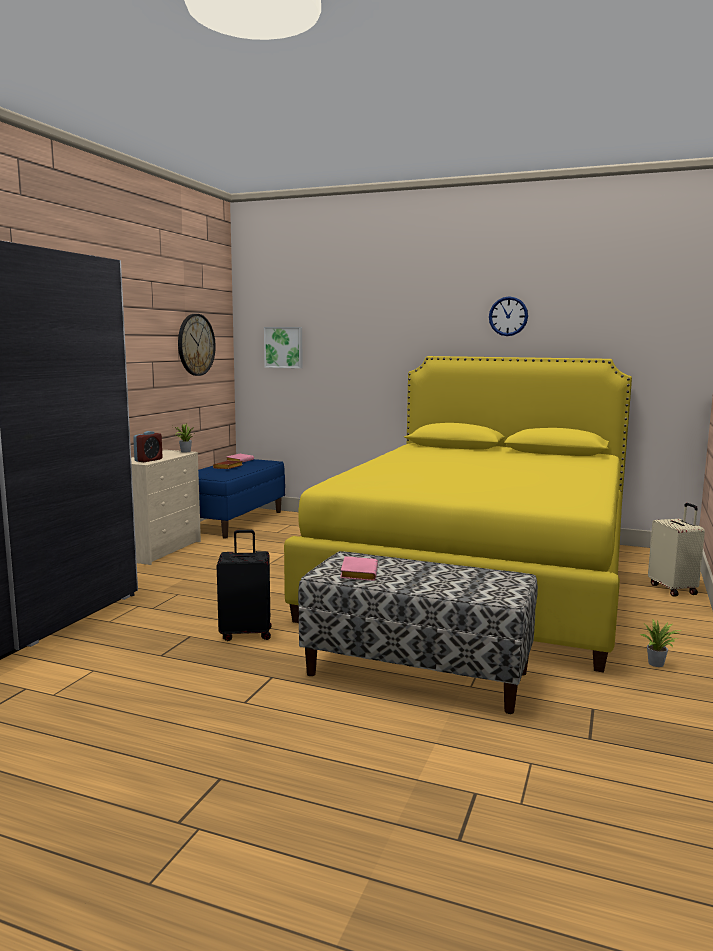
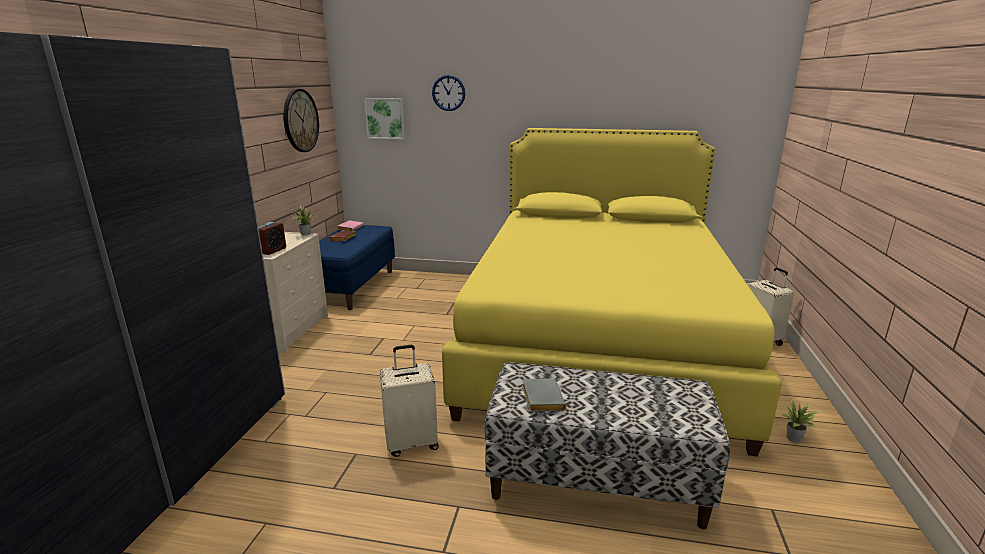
camera: 10 degrees left, 10 degrees up
(246, 633) = (412, 443): black suitcase -> beige suitcase
(357, 573) = (541, 398): pink book -> grey book
(508, 316) = (603, 90): wall clock -> wall clock (448, 93)

